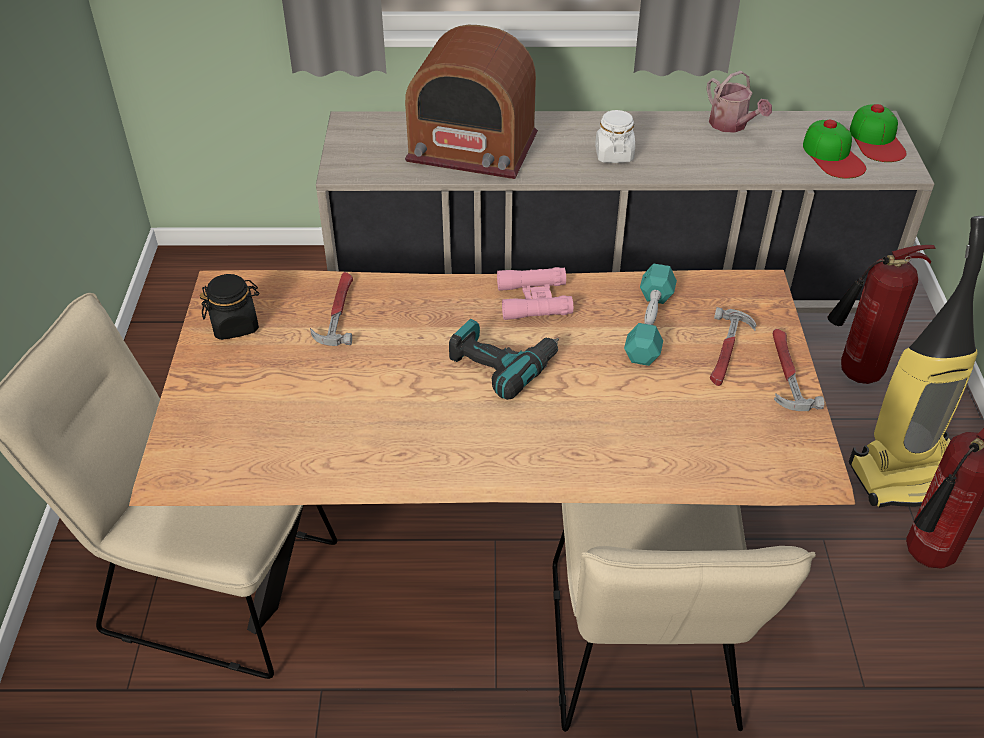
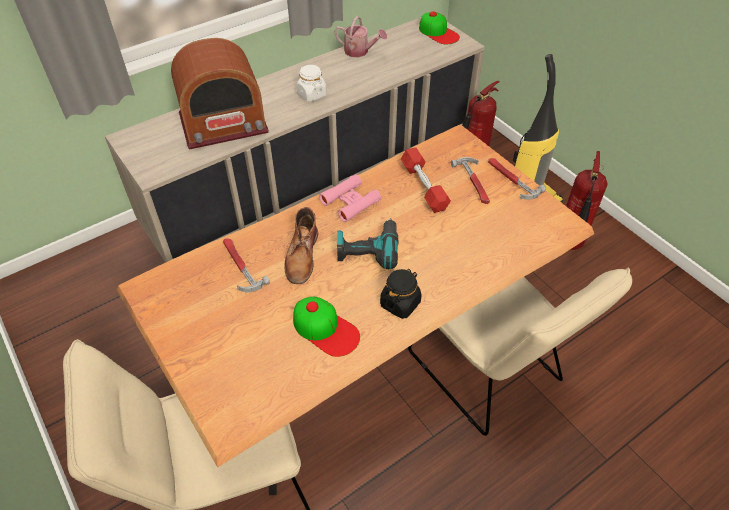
camera: 35 degrees left, 5 degrees up
(235, 325) = (180, 309): black jar -> black jar (400, 303)
(416, 334) = (302, 256): none -> brown boot
(649, 325) = (424, 186): turquoise dumbbell -> red dumbbell
(833, 156) = (425, 49): cap -> cap (325, 329)

